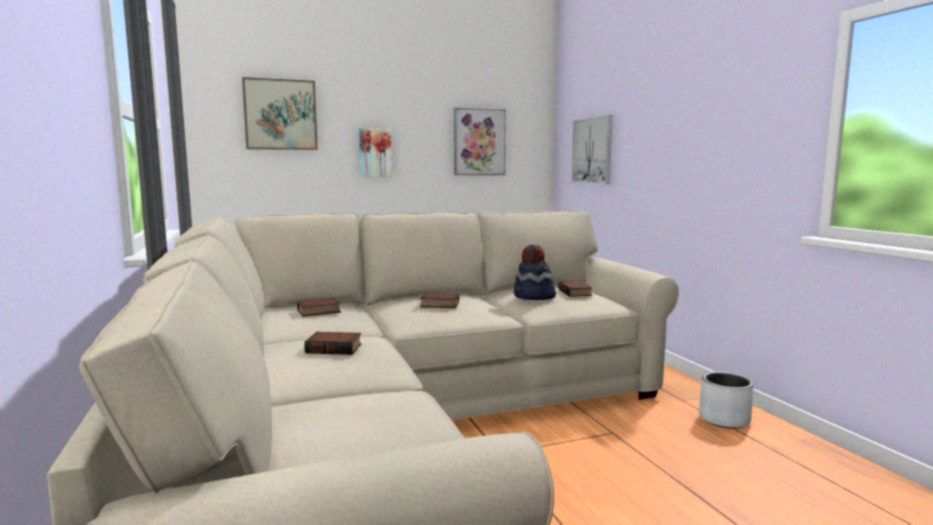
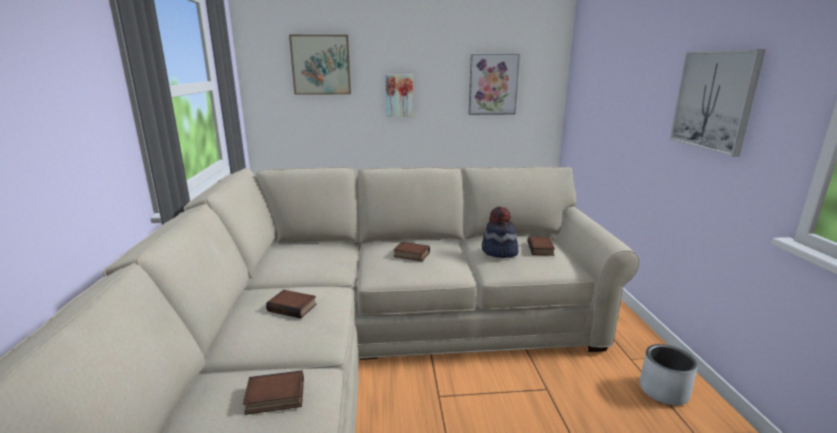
camera: 15 degrees right, 10 degrees up
(318, 312) = (311, 254): book -> book (274, 398)
(592, 150) = (595, 98): picture -> picture (714, 100)

